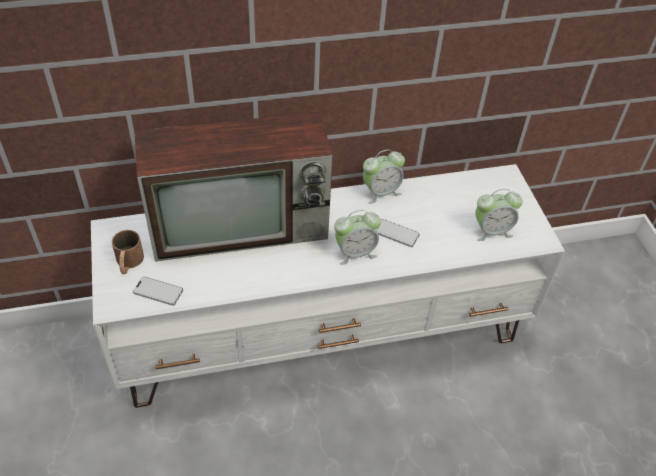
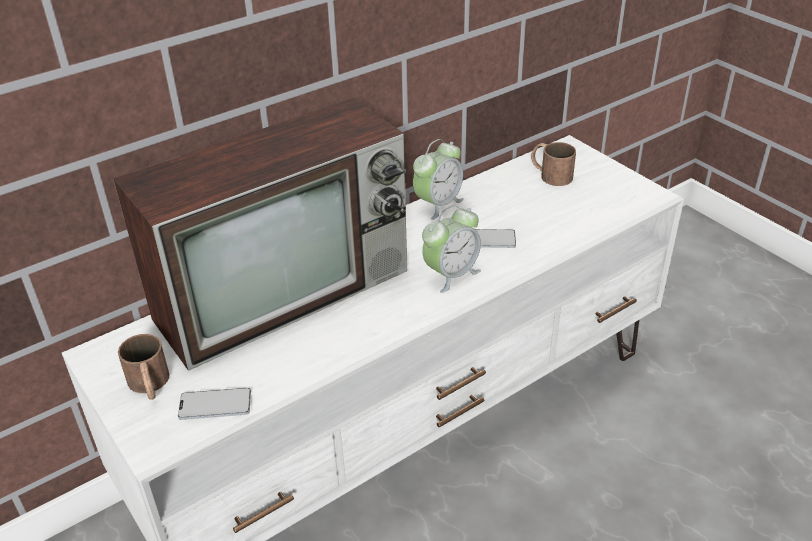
camera: 20 degrees left, 10 degrees down
(477, 194) = (550, 174): none -> brown mug
(491, 231) = (592, 204): alarm clock -> none

